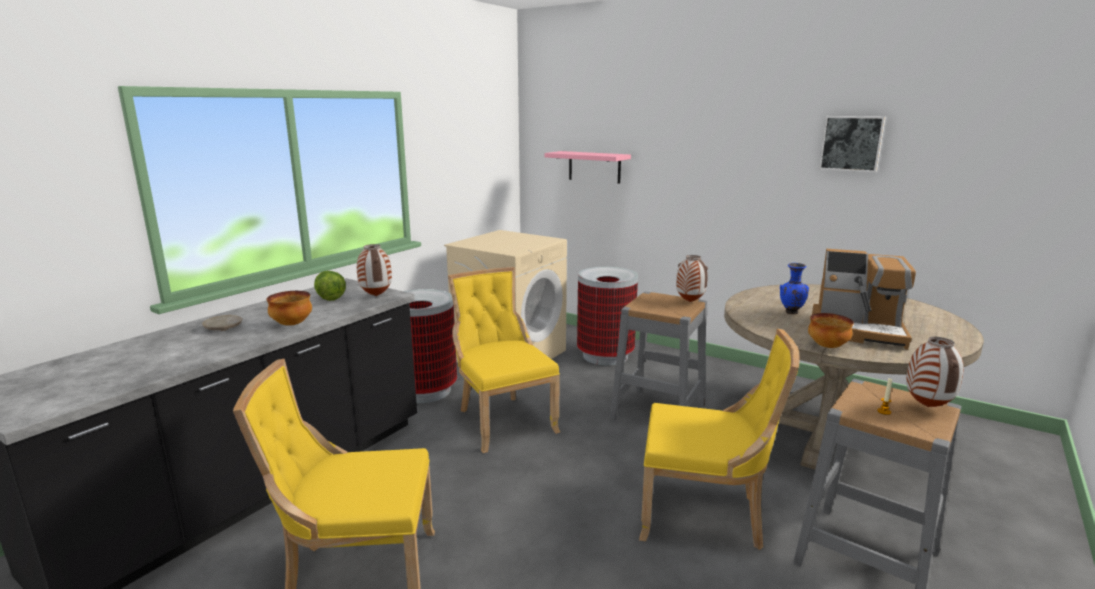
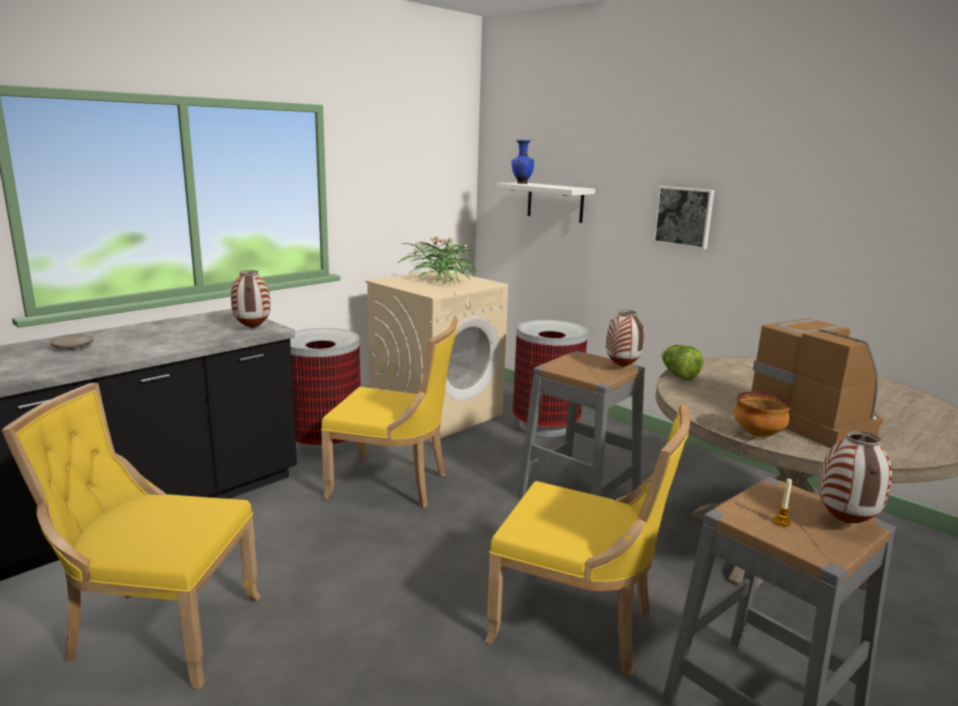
camera: 10 degrees right, 0 degrees up
(292, 324) = (143, 349): bowl -> none
(329, 297) = (203, 325): lettuce -> lettuce (678, 375)
(502, 420) = (393, 484): yellow chair -> yellow chair turned 120 degrees clockwise
(509, 240) = (440, 281): none -> potted plant
(594, 167) = (555, 202): pink shelf -> white shelf
(791, 313) = (739, 390): blue vase -> blue vase (521, 183)
(851, 143) = (854, 183): picture -> picture (684, 216)
(858, 331) = (813, 420): coffee machine -> coffee machine turned 150 degrees counterclockwise

